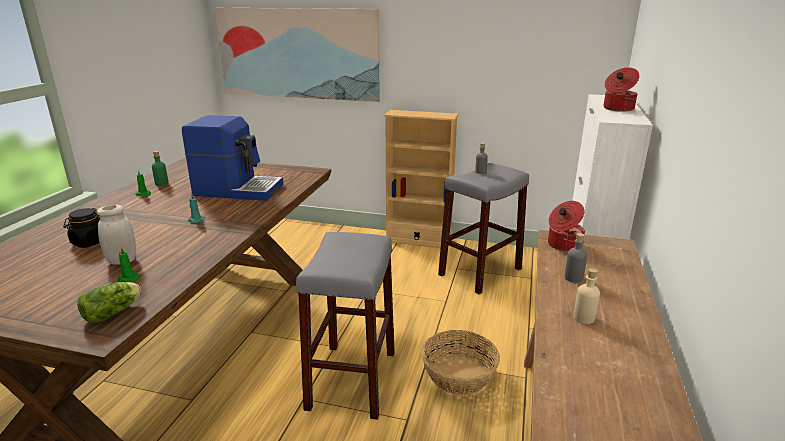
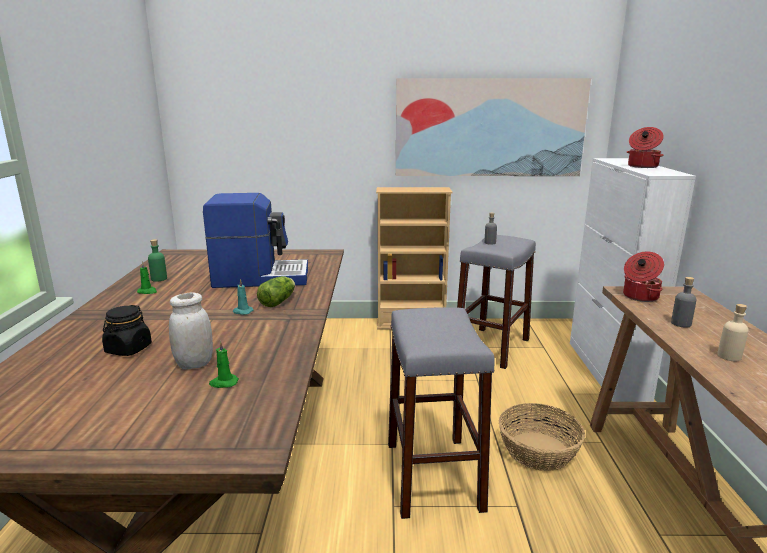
camera: 15 degrees left, 5 degrees down
(114, 312) = (244, 421): lettuce -> lettuce (279, 301)
(297, 54) = (269, 131): picture -> picture (489, 128)

